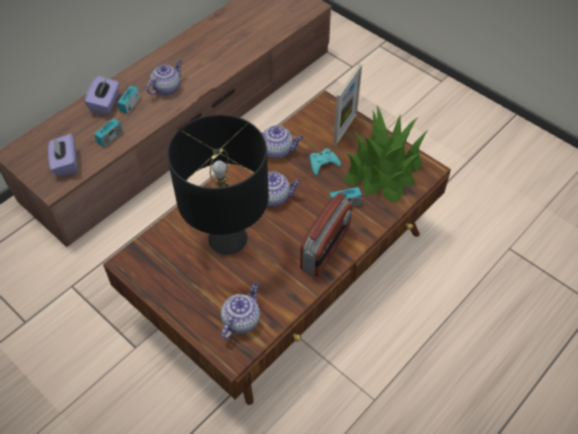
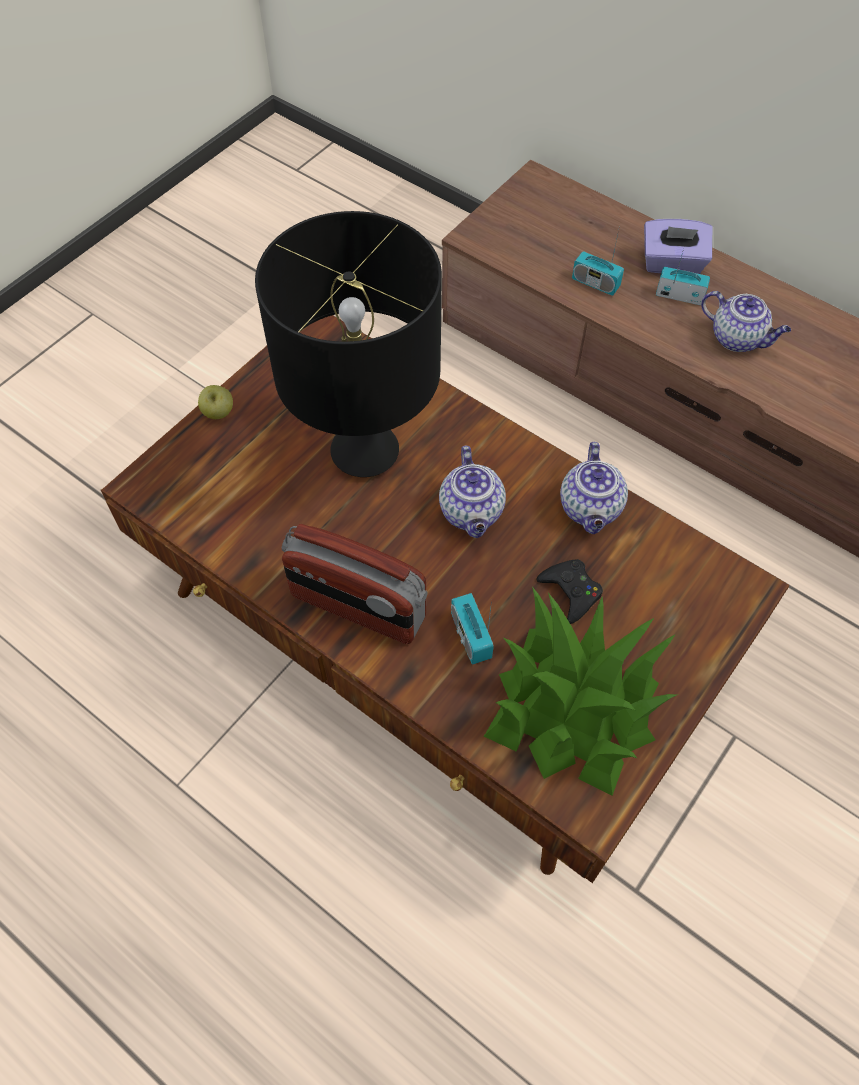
camera: 85 degrees right, 5 degrees up
(66, 164) = (528, 241): purple tissue box -> none
(183, 316) = (218, 413): none -> apple
(241, 320) = (208, 490): teapot -> none
(323, 163) = (571, 592): turquoise game controller -> black game controller
(345, 129) = (678, 629): picture frame -> none

